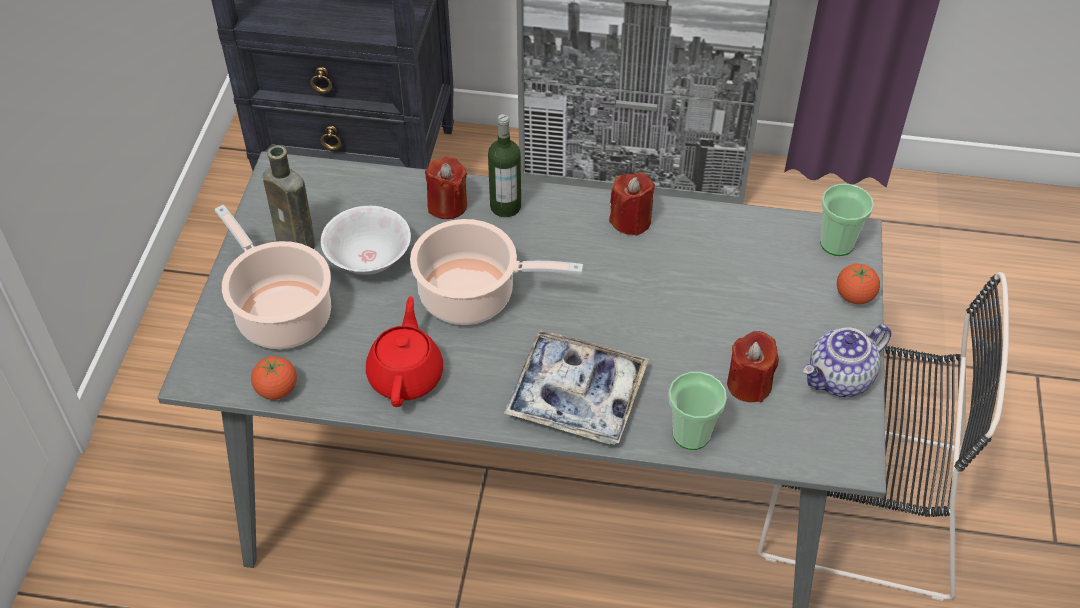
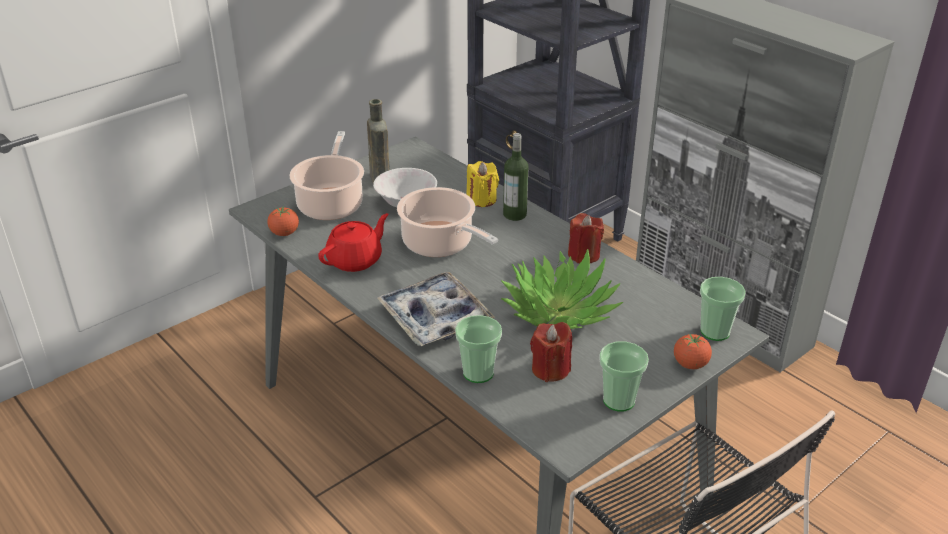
camera: 40 degrees right, 15 degrees down
(447, 205) = (481, 199): red candle -> yellow candle
(683, 308) = (559, 311): none -> potted plant
(840, 379) = (619, 400): teapot -> cup

